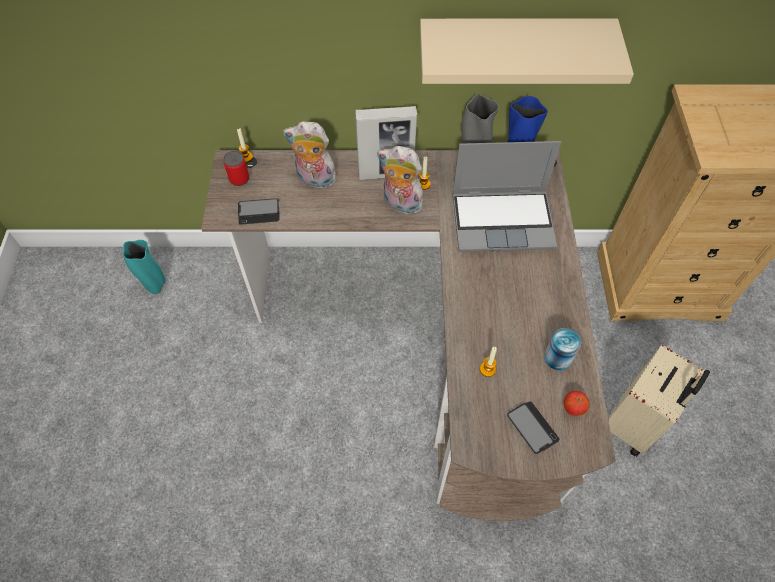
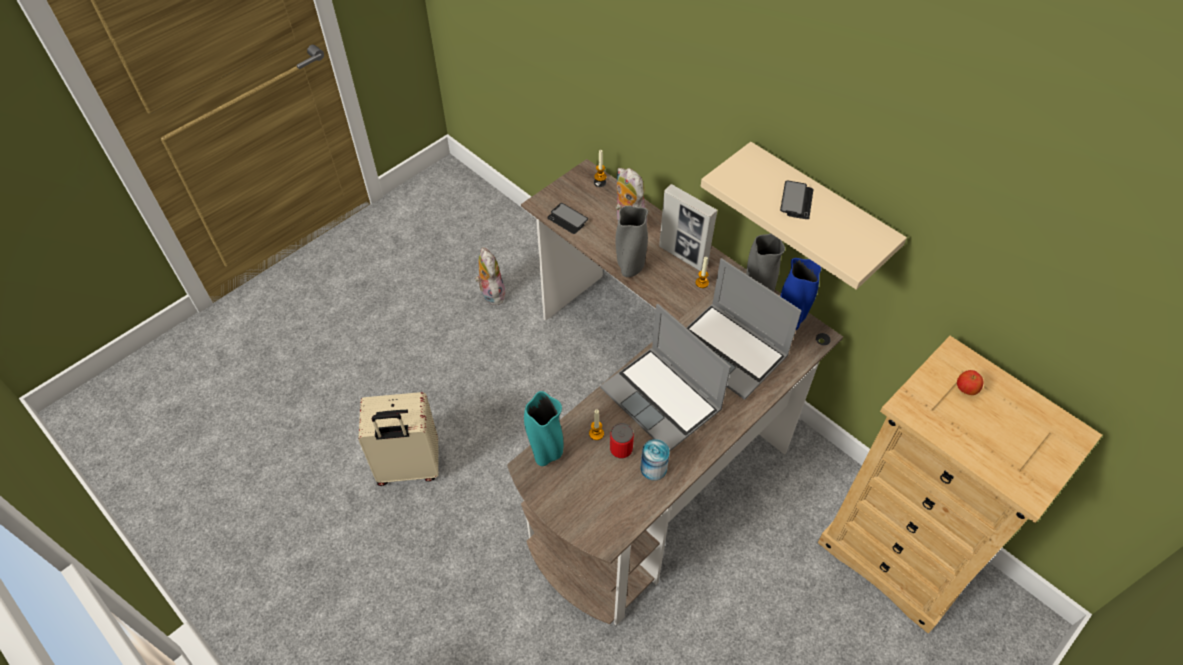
camera: 45 degrees right, 5 degrees down
(155, 286) = (503, 241): turquoise vase -> turquoise vase (546, 454)
(239, 179) = (579, 188): can -> can (621, 449)
(357, 214) = (630, 268): none -> grey vase
(400, 204) = (668, 284): plush toy -> plush toy (491, 293)
(502, 298) = (663, 400): none -> laptop
(532, 427) = (581, 492): phone -> phone (796, 201)
(573, 408) = (623, 506): apple -> apple (966, 389)
(634, 423) = (742, 630): beige suitcase -> beige suitcase (408, 468)

